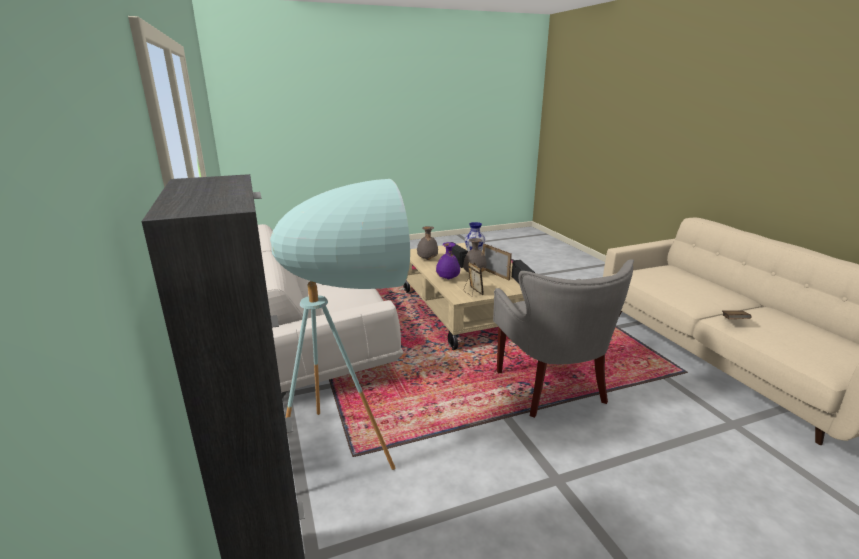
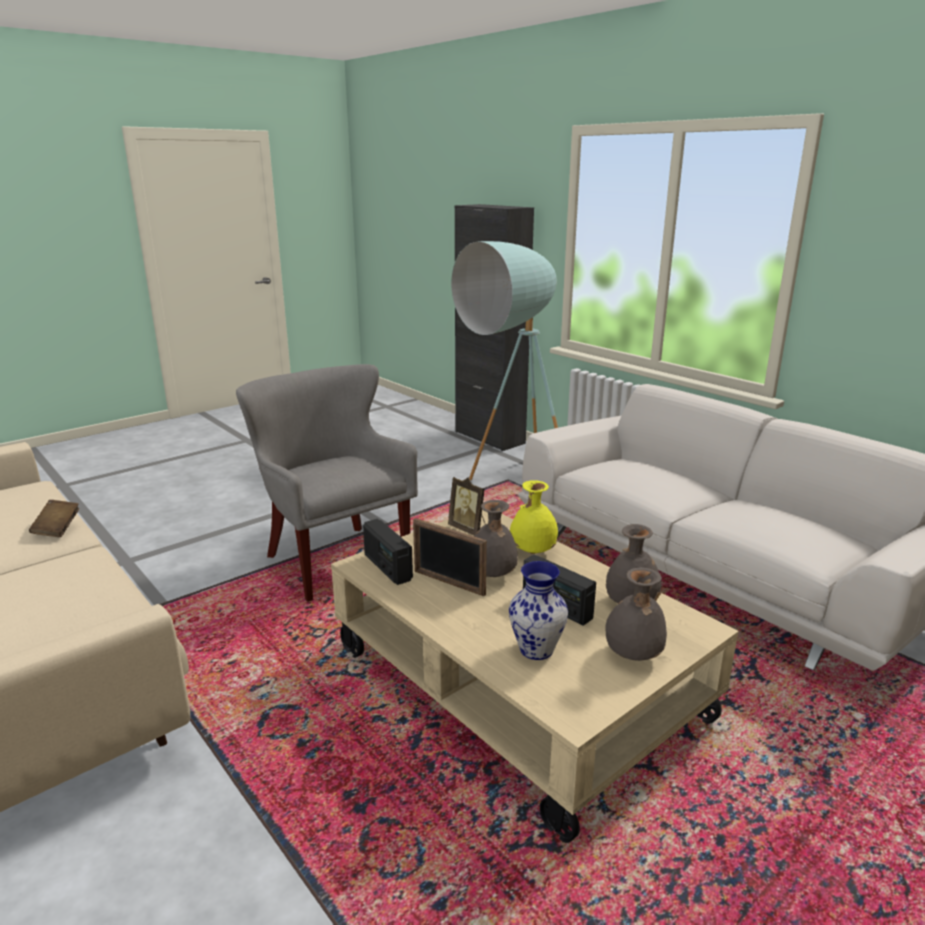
camera: 160 degrees right, 0 degrees up
(443, 250) = (632, 655): none -> grey vase
(448, 279) = (532, 551): purple vase -> yellow vase

